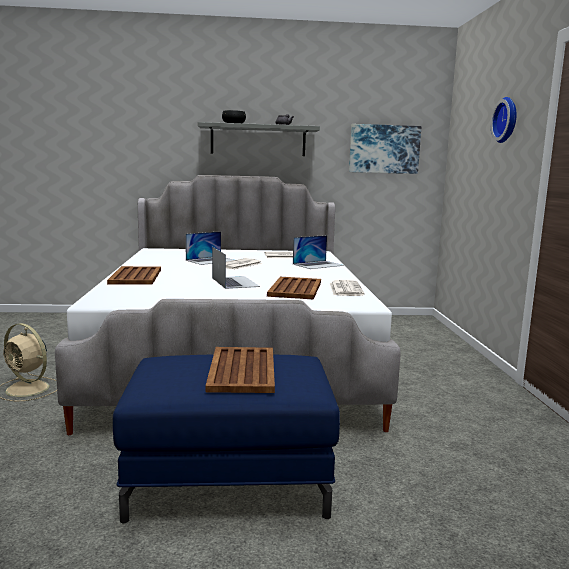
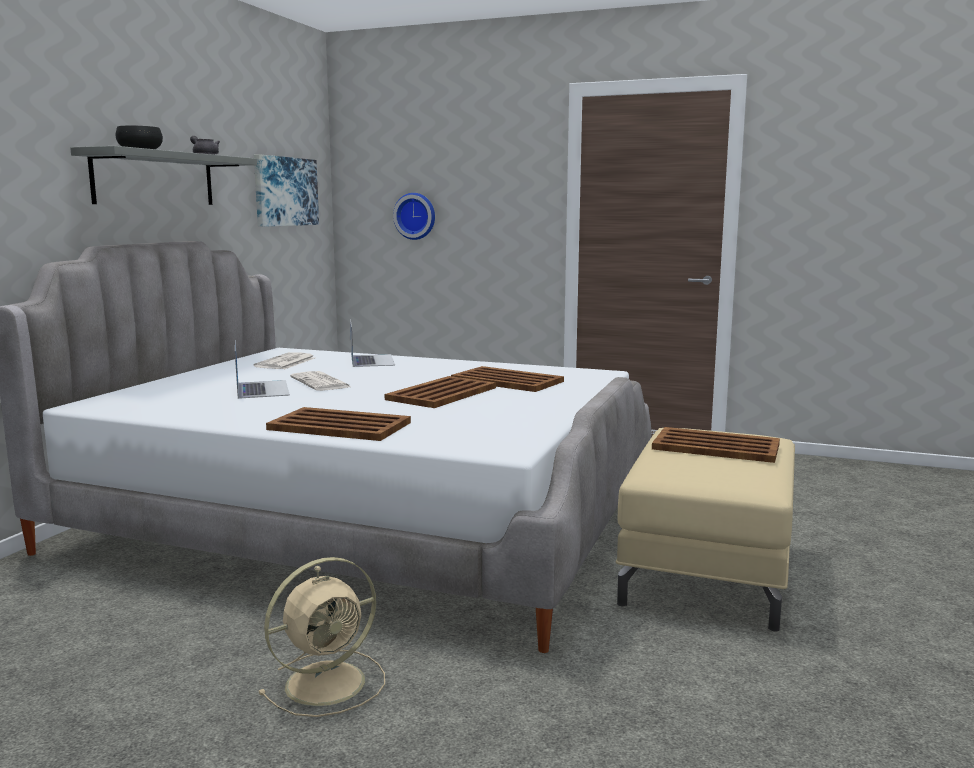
camera: 65 degrees left, 0 degrees up
(229, 479) = (706, 571): blue ottoman -> beige ottoman
(235, 282) = (441, 394): laptop -> brown tray
(345, 289) = (524, 369): newspaper -> none
(507, 120) = (487, 163): wall clock -> wall clock (415, 216)

